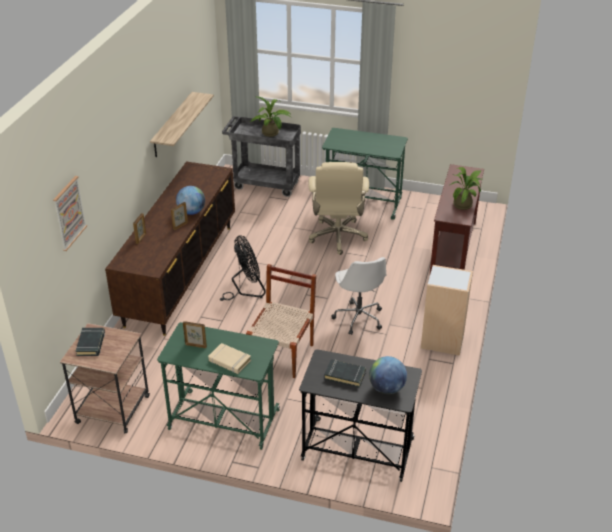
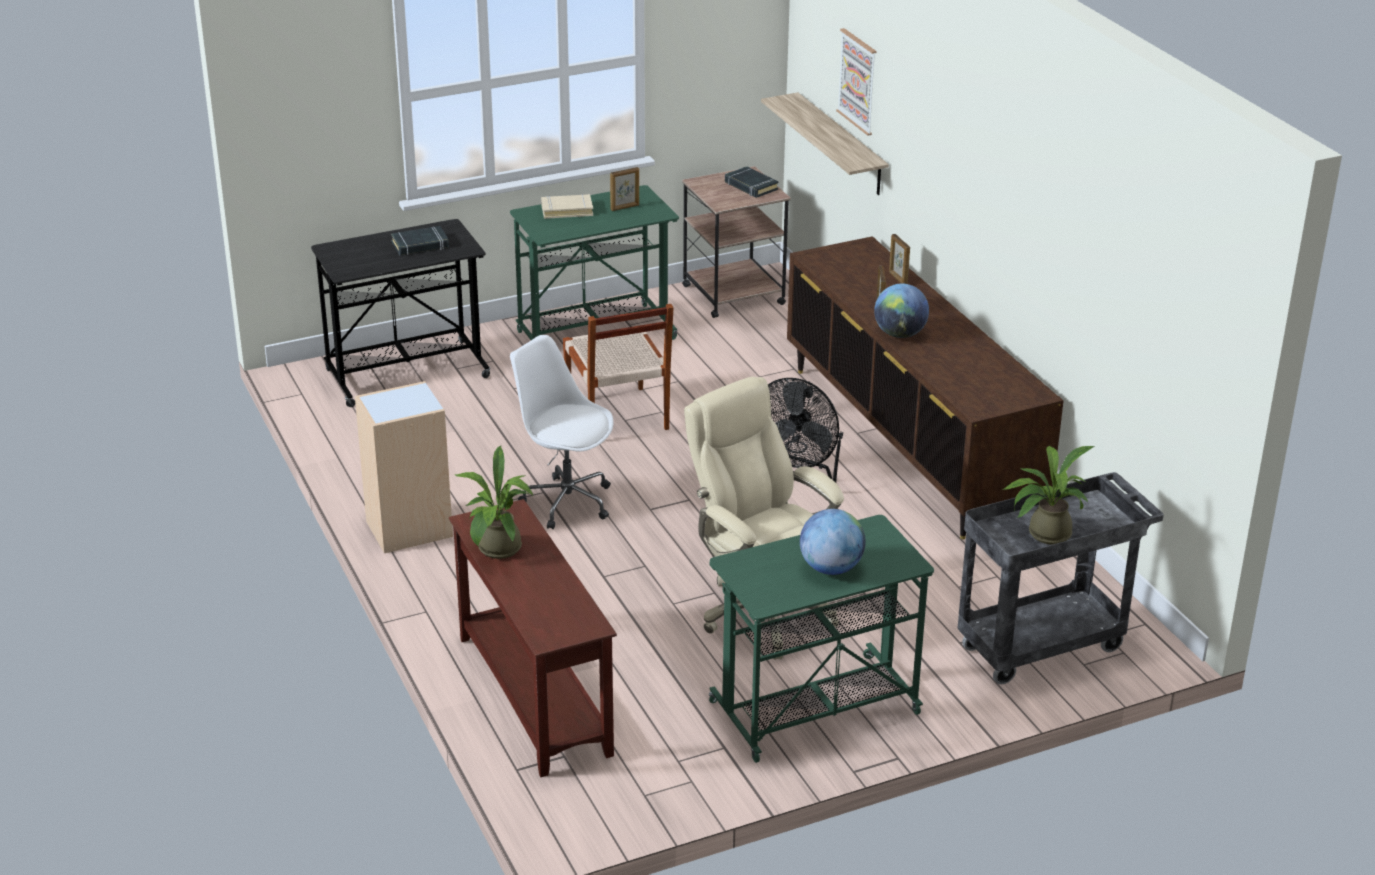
camera: 140 degrees right, 5 degrees down
(172, 125) = (1063, 293): shelf -> shelf (841, 144)
(386, 388) = (359, 252): globe -> globe (831, 568)

